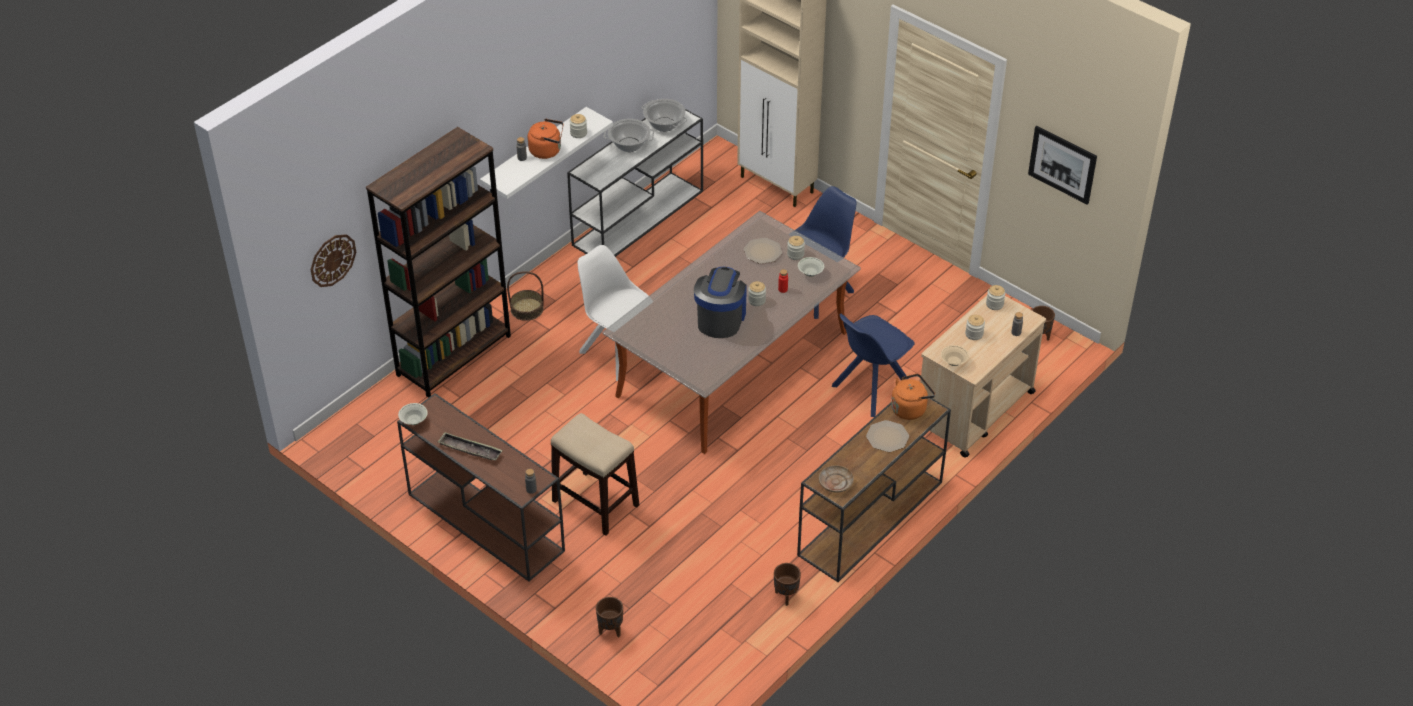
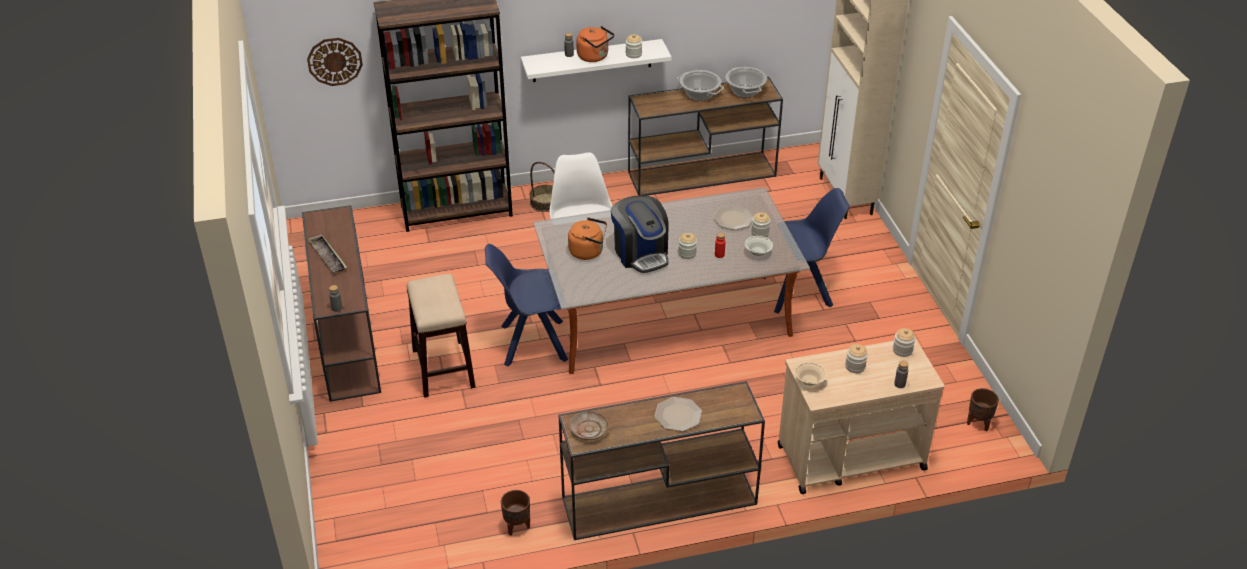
camera: 35 degrees right, 5 degrees down
(414, 421) = (313, 217): white bowl -> none
(610, 630) = (347, 473): brown planter -> none
(639, 217) = (703, 174): white console table -> brown console table
(720, 318) = (641, 253): coffee machine -> coffee machine turned 105 degrees clockwise
(870, 388) = (769, 391): blue chair -> blue chair (531, 343)
(910, 408) = (726, 401): orange kettle -> orange kettle (588, 251)
(1062, 164) = (1042, 232): picture -> none

